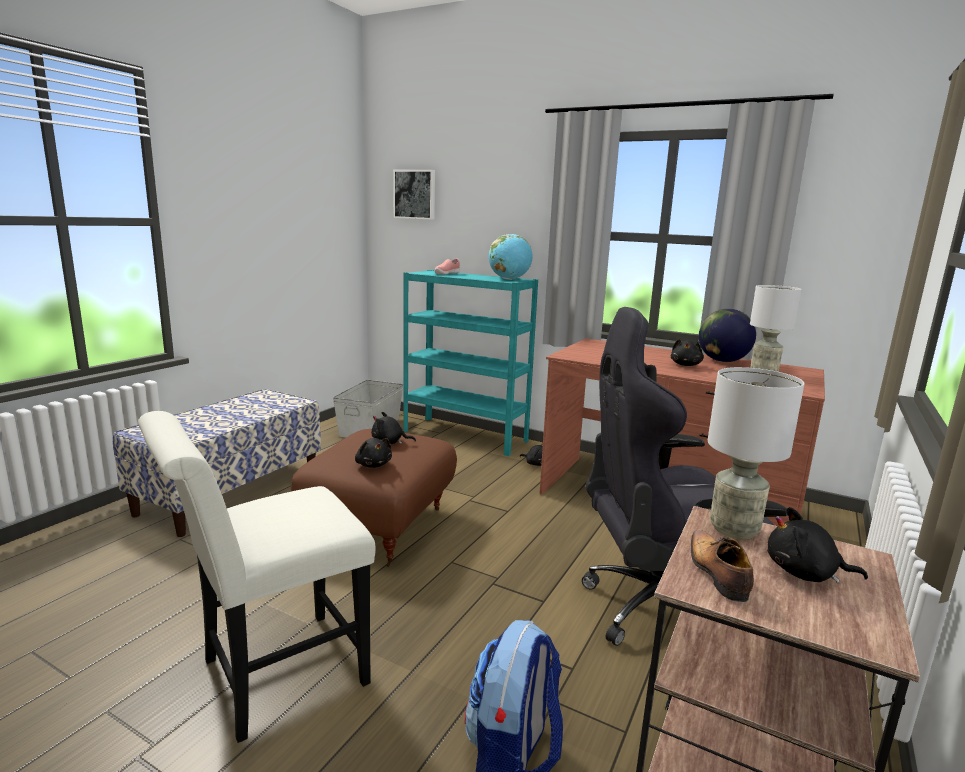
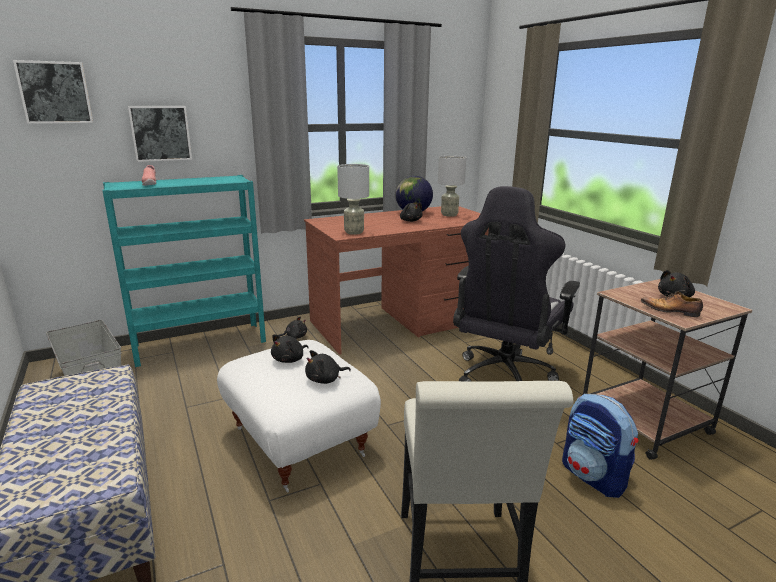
camera: 55 degrees left, 5 degrees up
(373, 464) = (325, 379): black plush toy -> black plush toy turned 150 degrees clockwise
(380, 528) = (301, 441): brown ottoman -> white ottoman
(479, 232) = (160, 133): none -> picture
(509, 279) = (227, 179): globe -> none
(733, 529) = (628, 293): grey table lamp -> grey table lamp (353, 232)

